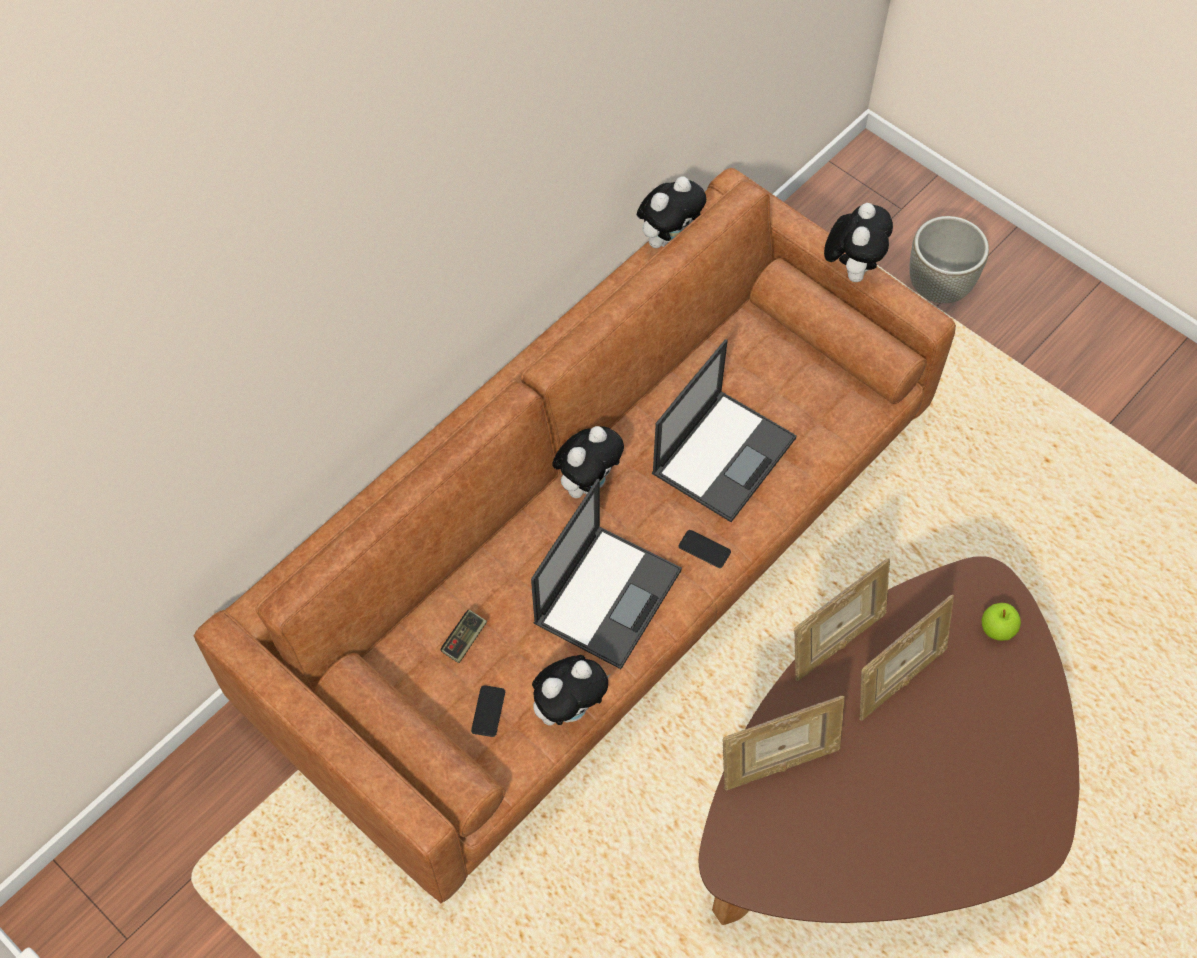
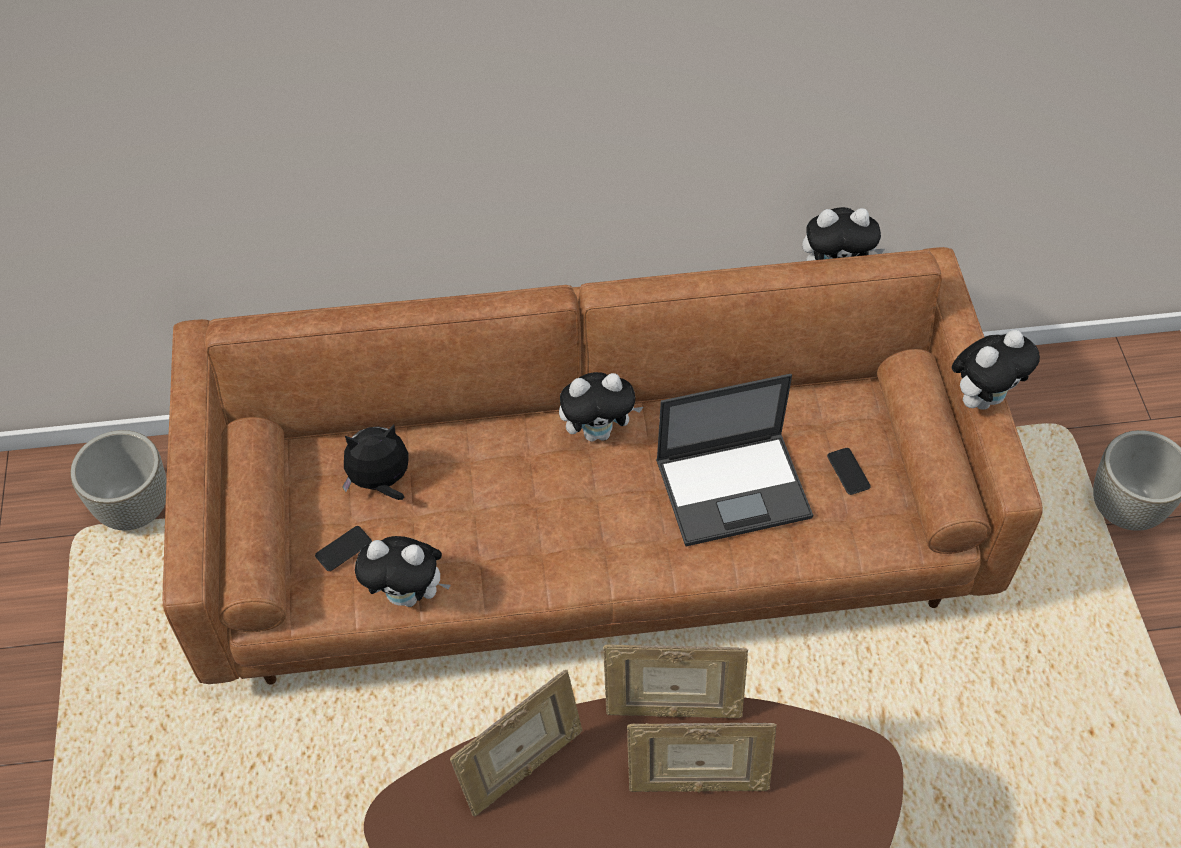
camera: 40 degrees right, 5 degrees down
(220, 821) = (134, 509): none -> grey planter
(464, 640) = (380, 482): game controller -> plush toy
(608, 595) = (525, 530): laptop -> none
(704, 549) = (641, 552): phone -> phone (848, 471)
(777, 764) = (522, 769): picture frame -> picture frame turned 60 degrees counterclockwise
(997, 629) = (835, 812): apple -> none

